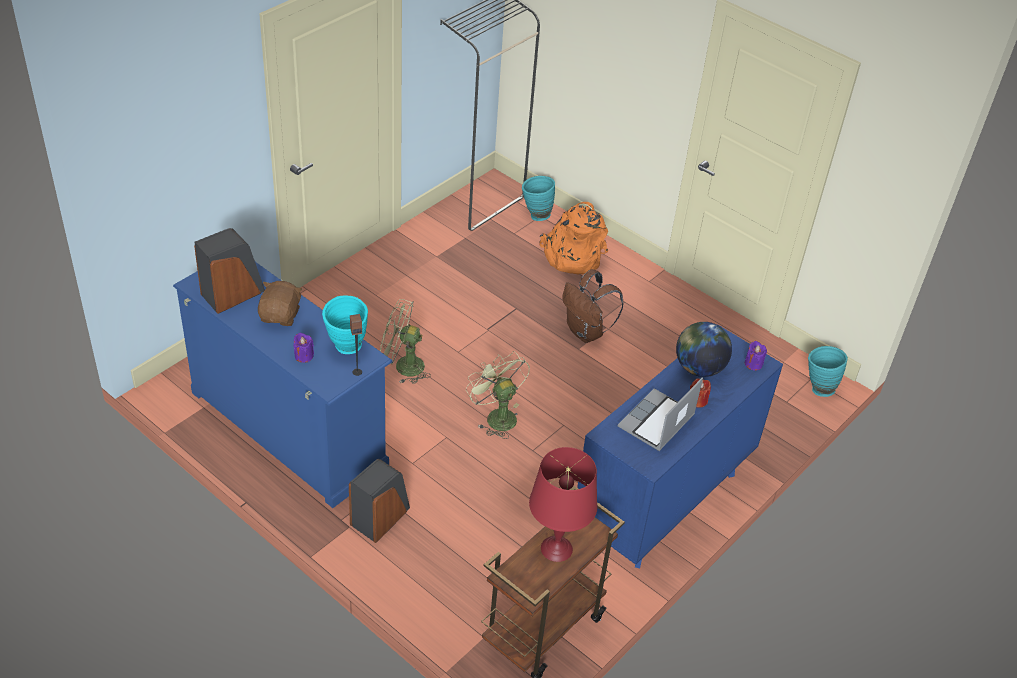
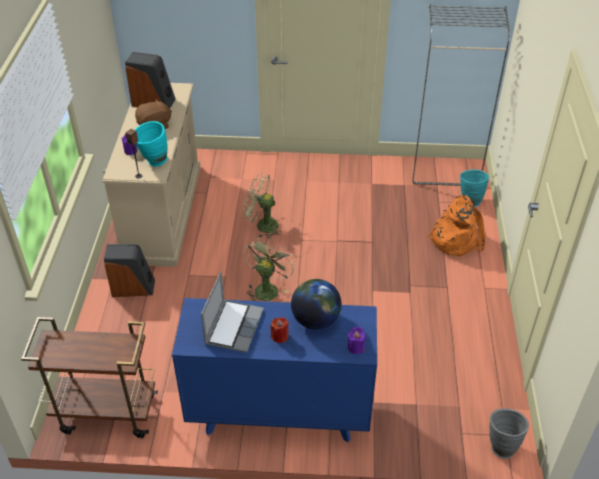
camera: 55 degrees right, 0 degrees up
(287, 428) = (163, 212): blue cabinet -> beige cabinet
(402, 366) = (262, 225): green fan -> green fan turned 45 degrees counterclockwise
(557, 549) = (93, 349): red table lamp -> none
(586, 332) = (393, 285): brown backpack -> none
(656, 422) = (233, 326): laptop -> laptop turned 105 degrees clockwise
(817, 388) = (501, 445): turquoise vase -> grey vase

